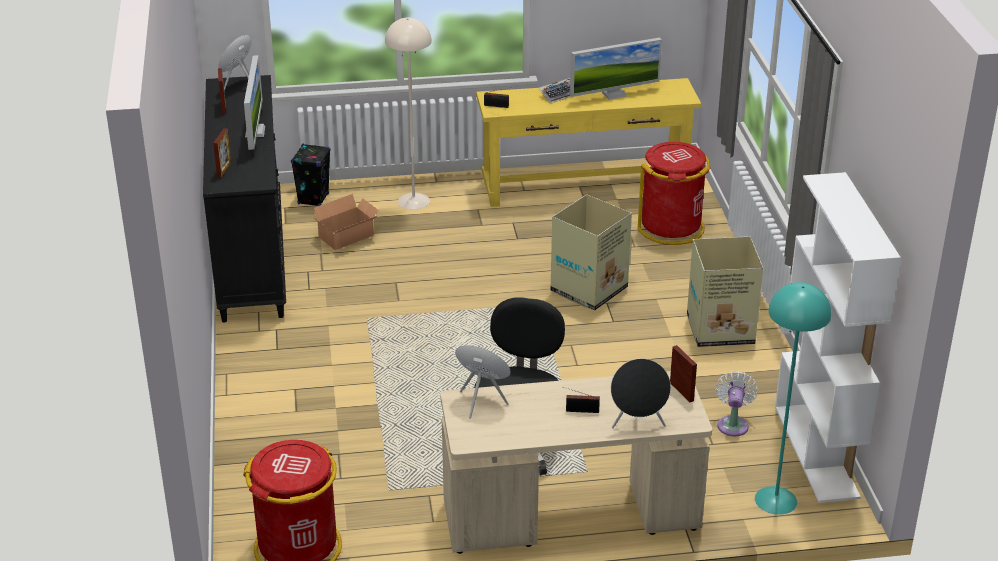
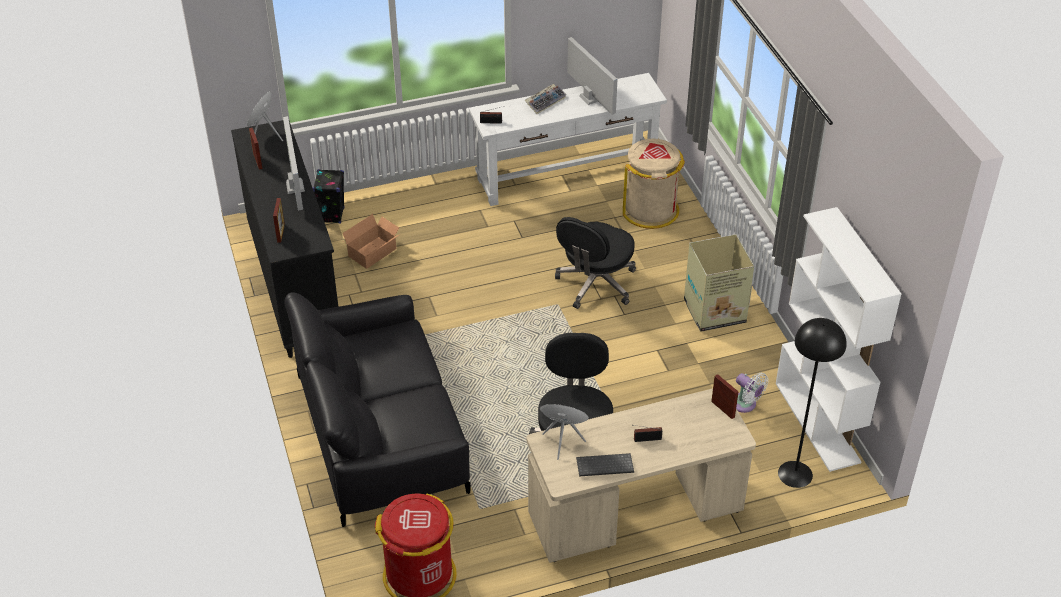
camera: 10 degrees left, 10 degrees up
(300, 404) = (381, 433): none -> black sofa
(413, 200) = (421, 207): beige floor lamp -> none
(522, 431) = (604, 467): none -> keyboard
(585, 187) = (566, 175): yellow console table -> white console table
(588, 290) = (595, 284): cardboard box -> black office chair
(614, 94) = (590, 98): monitor -> monitor turned 90 degrees counterclockwise
(638, 423) = (695, 446): black speaker -> none
(671, 228) = (651, 210): red trash can -> beige trash can
(733, 424) = (745, 404): white fan -> white fan turned 135 degrees clockwise
(775, 500) = (795, 474): turquoise floor lamp -> black floor lamp

